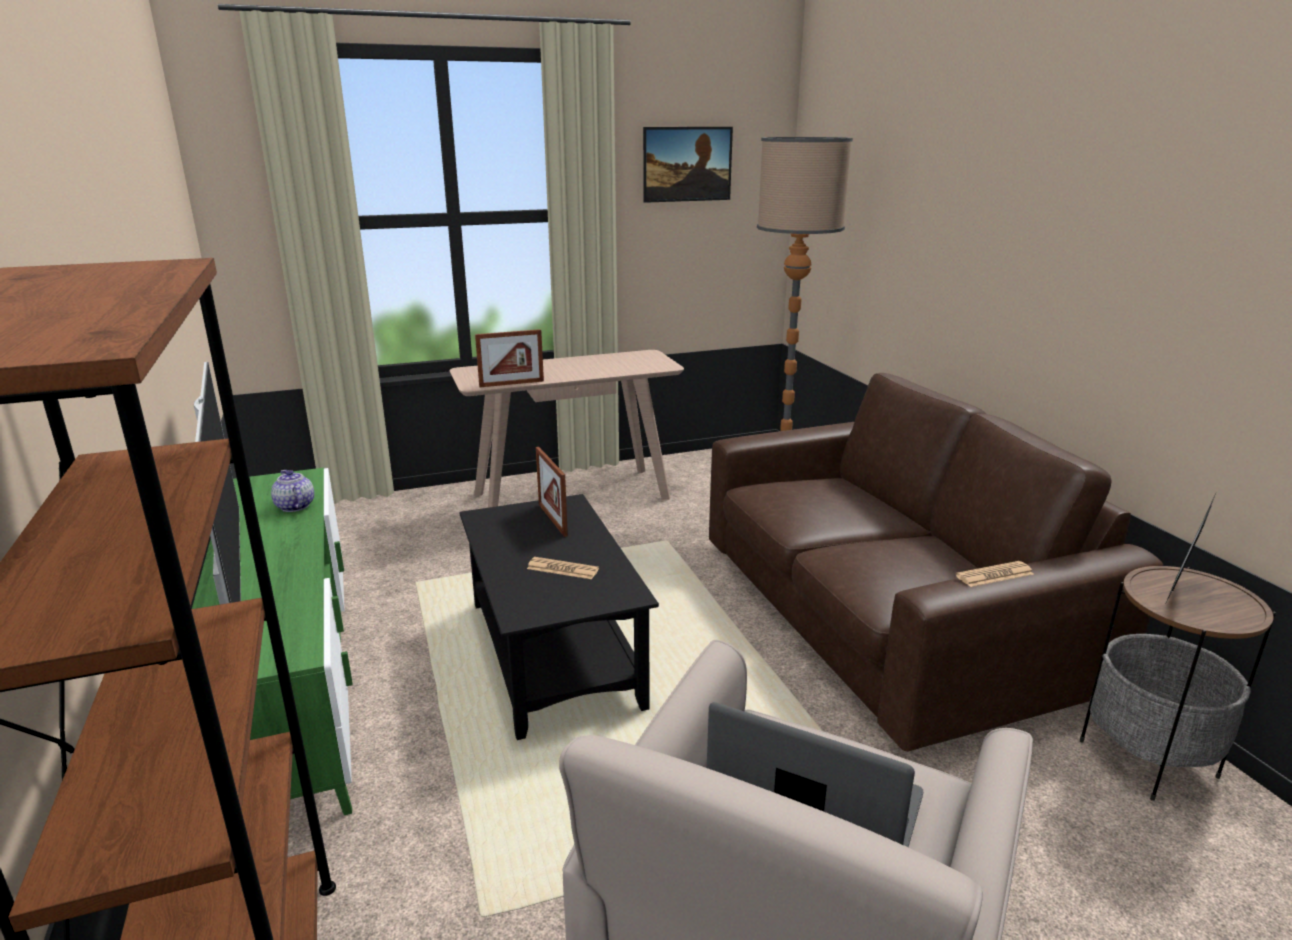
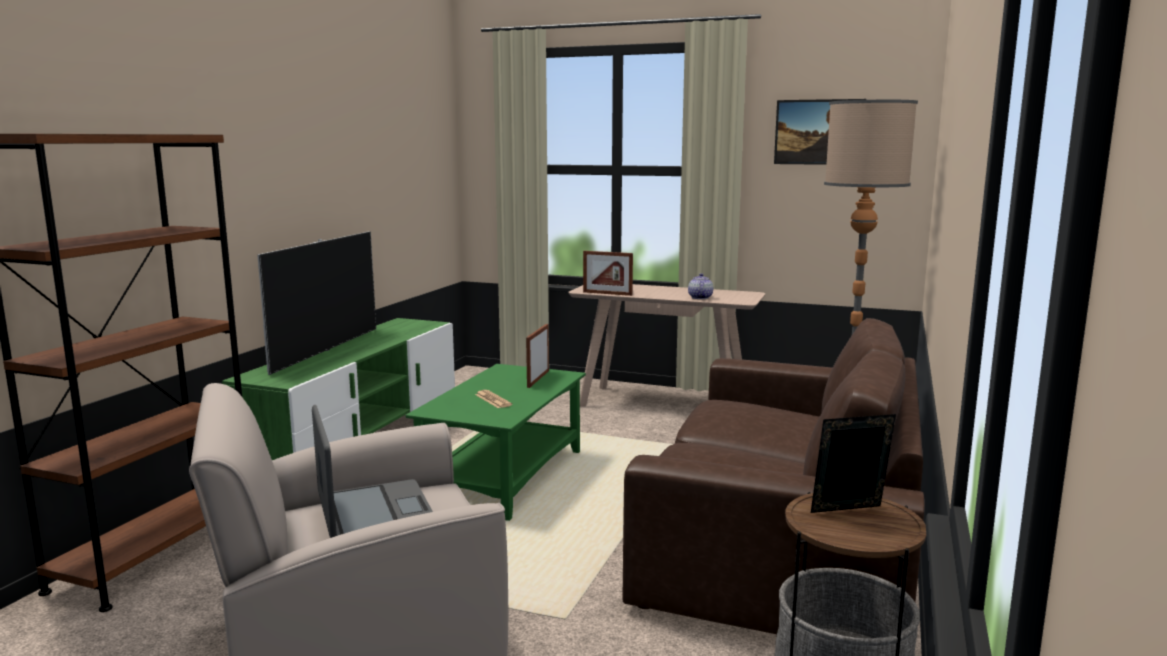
camera: 40 degrees right, 10 degrees down
(294, 506) = (401, 333): teapot -> teapot (699, 297)
(555, 654) = (504, 478): black coffee table -> green coffee table
(994, 575) = (728, 465): newspaper -> none

